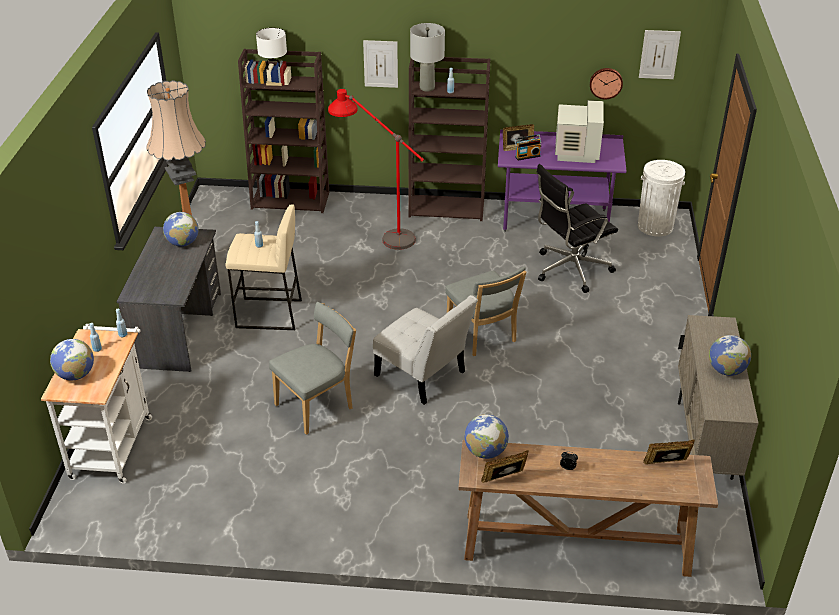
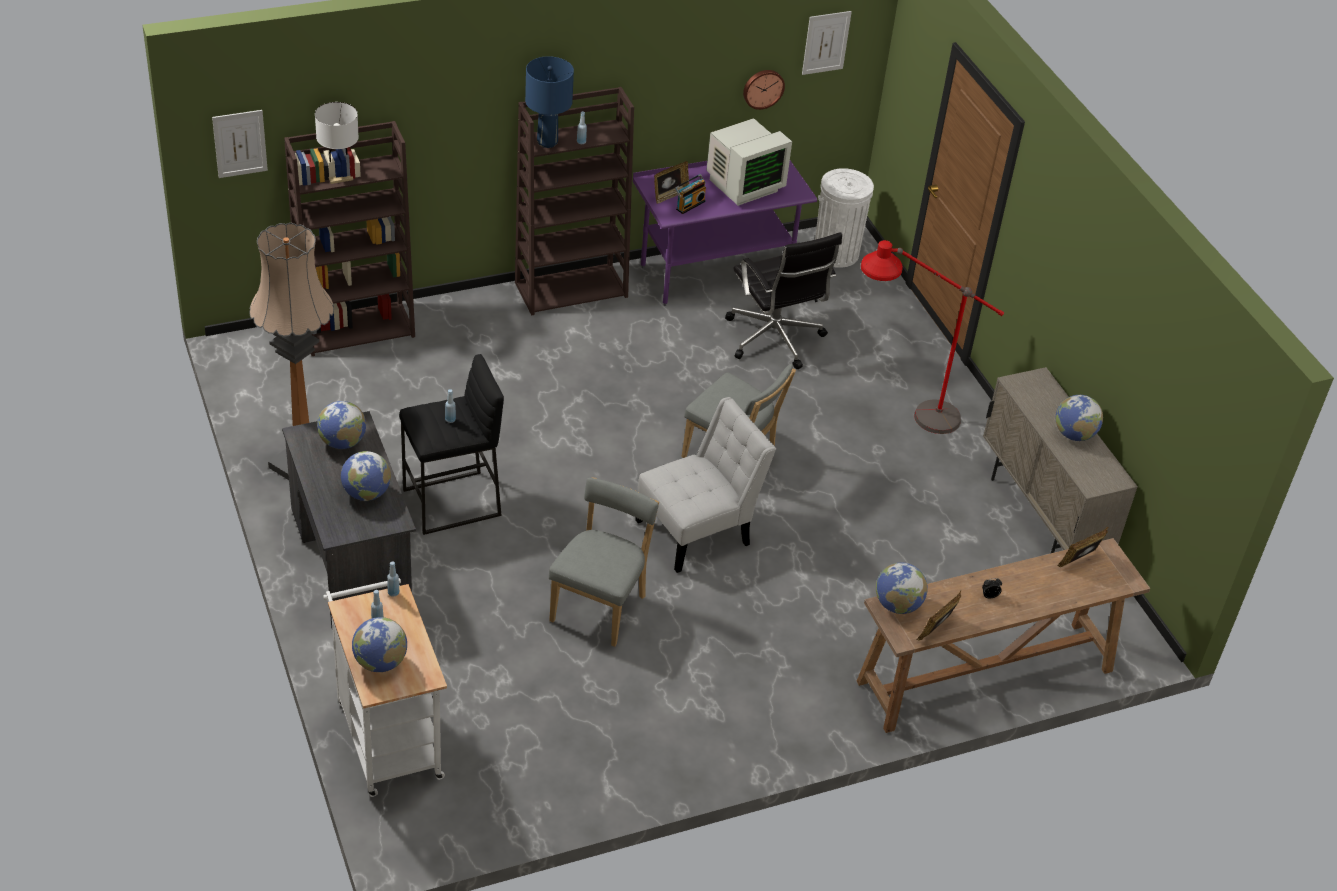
camera: 30 degrees left, 5 degrees up
(171, 276) = (366, 493): none -> globe
(269, 314) = (452, 503): beige stool -> black stool
(378, 233) = (509, 349): red floor lamp -> red floor lamp (904, 415)
(380, 64) = (476, 120): picture -> picture (240, 143)
(423, 376) = (698, 530): white chair -> white chair turned 45 degrees counterclockwise
(427, 88) = (547, 142): grey table lamp -> blue table lamp
(570, 269) = (775, 339): black office chair -> black office chair turned 60 degrees counterclockwise
(576, 152) = (743, 185): monitor -> monitor turned 75 degrees clockwise

